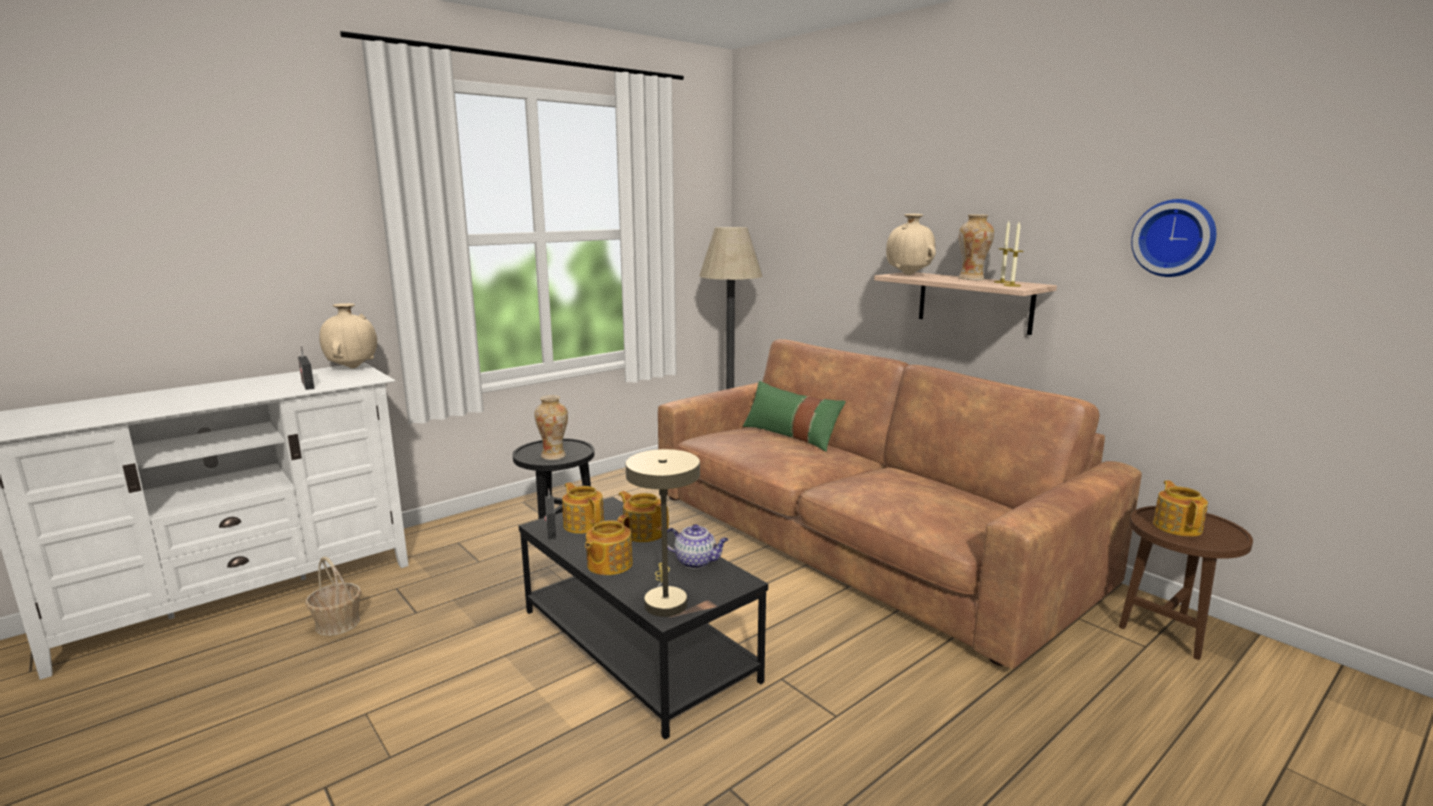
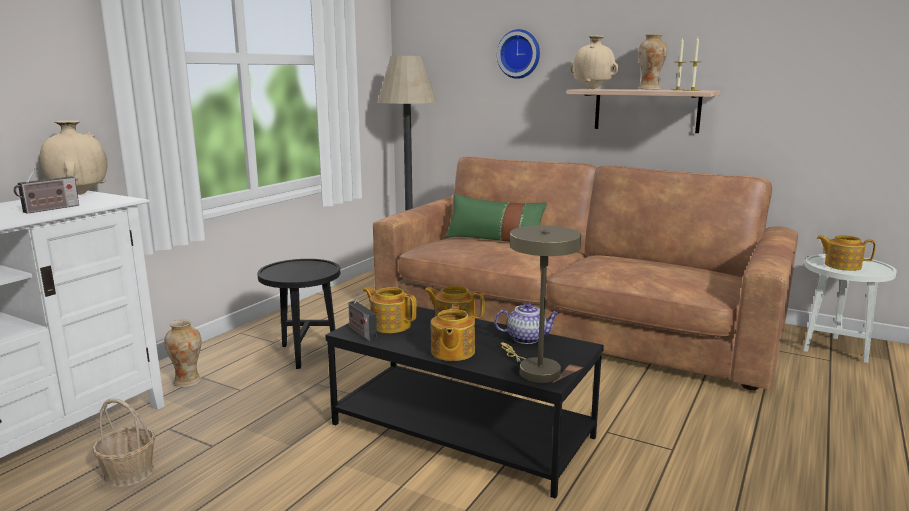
camera: 20 degrees left, 0 degrees up
(307, 384) = (49, 209): radio -> radio turned 90 degrees counterclockwise
(553, 456) = (305, 273): vase -> vase (187, 382)
(1169, 631) = (835, 348): brown side table -> white side table
(1175, 238) = (816, 46): wall clock -> wall clock (519, 54)
(1177, 527) = (841, 265): teapot -> teapot turned 45 degrees counterclockwise

